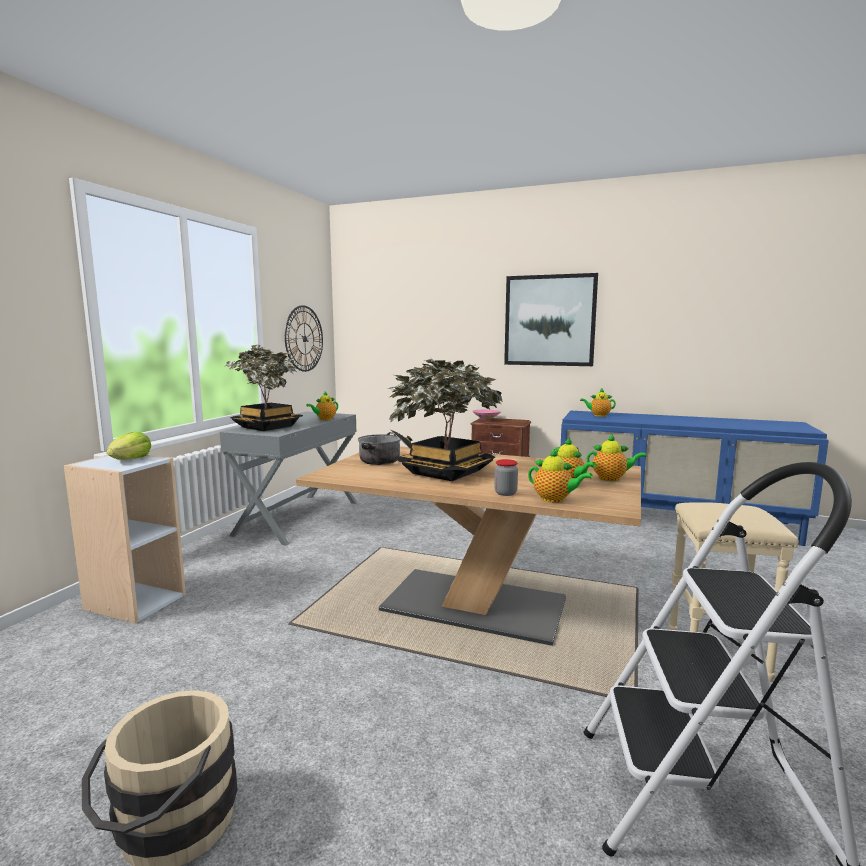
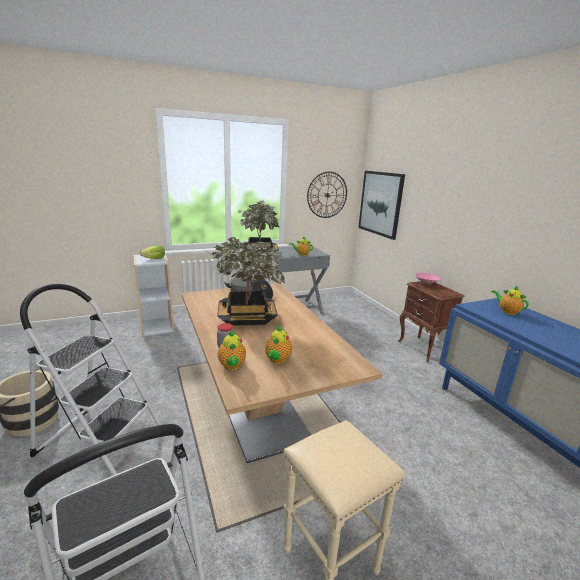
camera: 45 degrees right, 10 degrees up
(359, 750) = (98, 441): none -> step ladder
(549, 320) = (502, 205): picture -> picture (380, 203)
(612, 478) = (319, 372): teapot -> none

